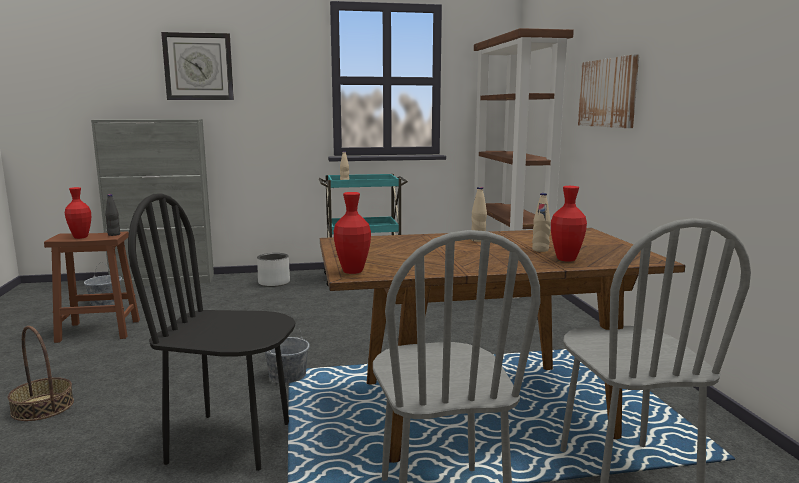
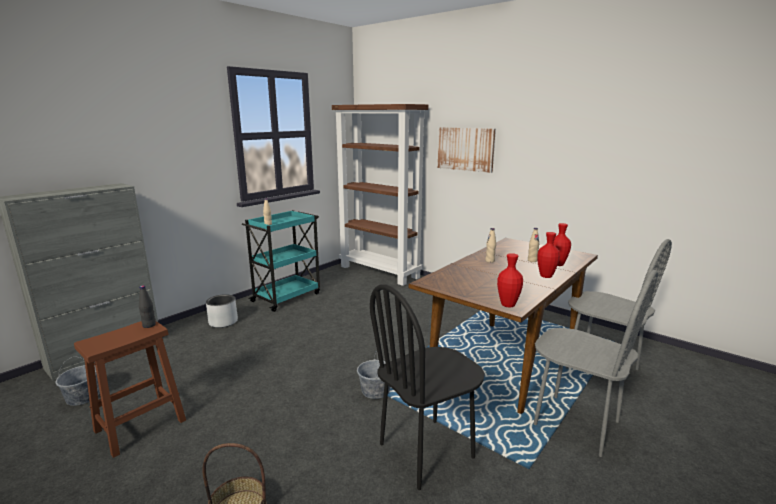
camera: 40 degrees left, 5 degrees up
(81, 237) = (118, 339): red vase -> red vase (546, 276)
(198, 67) = (109, 129): wall clock -> none

